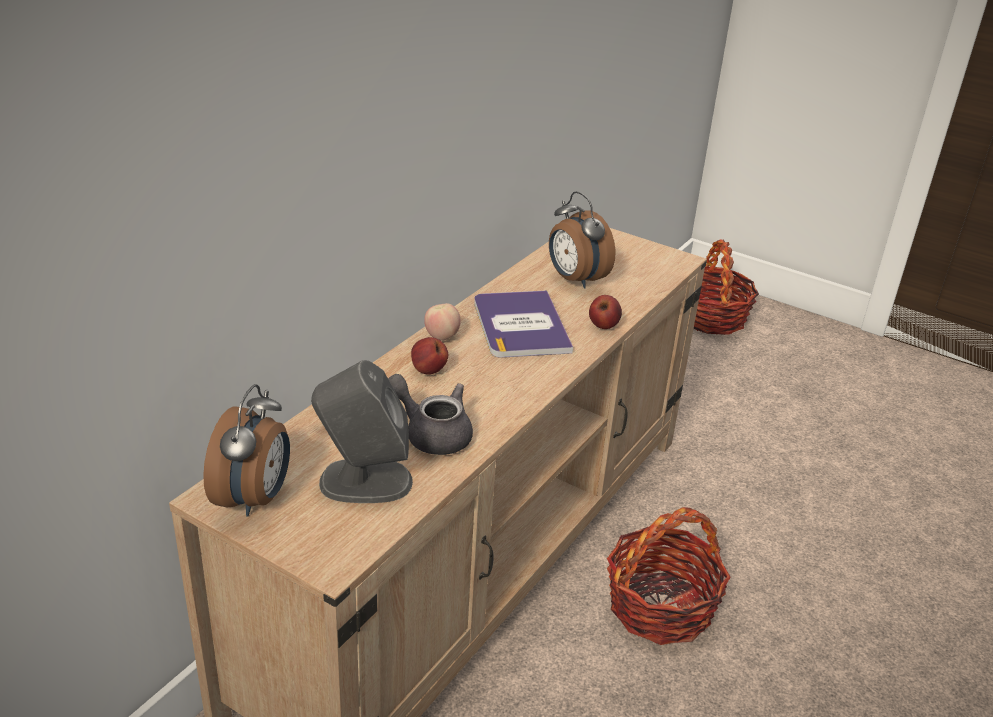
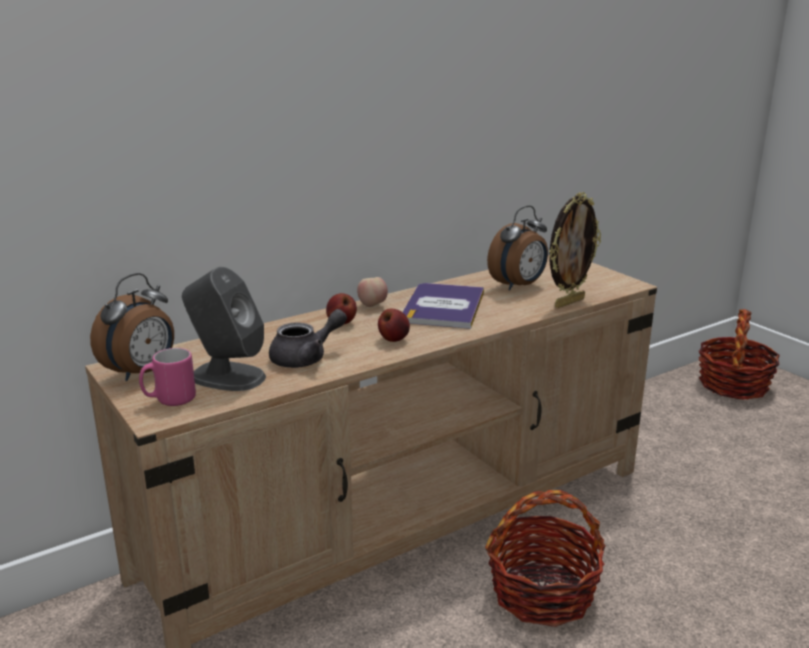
camera: 25 degrees right, 10 degrees down
(326, 533) = (169, 400): none -> pink mug
(432, 433) = (306, 358): grey teapot -> grey teapot turned 90 degrees clockwise
(575, 280) = (519, 286): alarm clock -> alarm clock turned 120 degrees counterclockwise
(603, 326) = (515, 316): apple -> apple (393, 339)
(641, 296) = (568, 302): none -> picture frame

